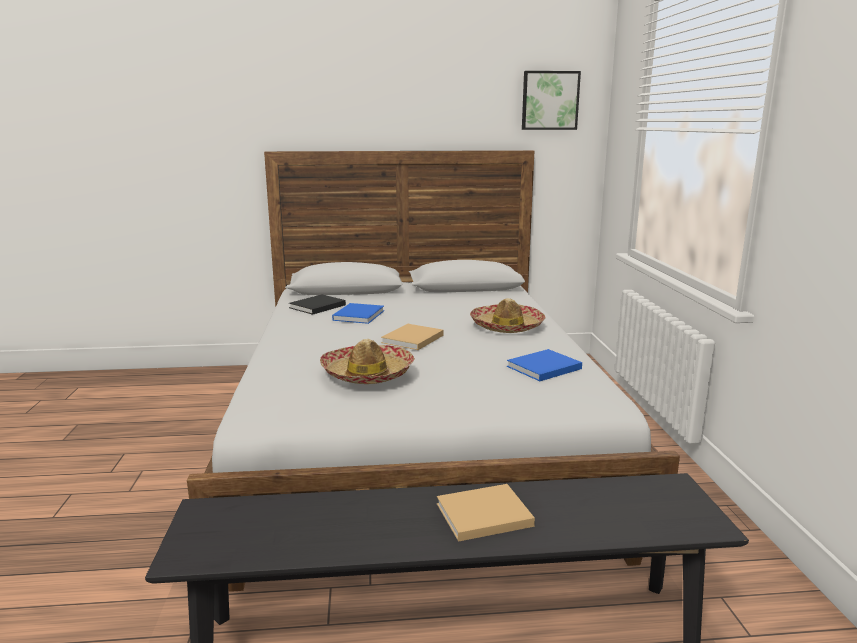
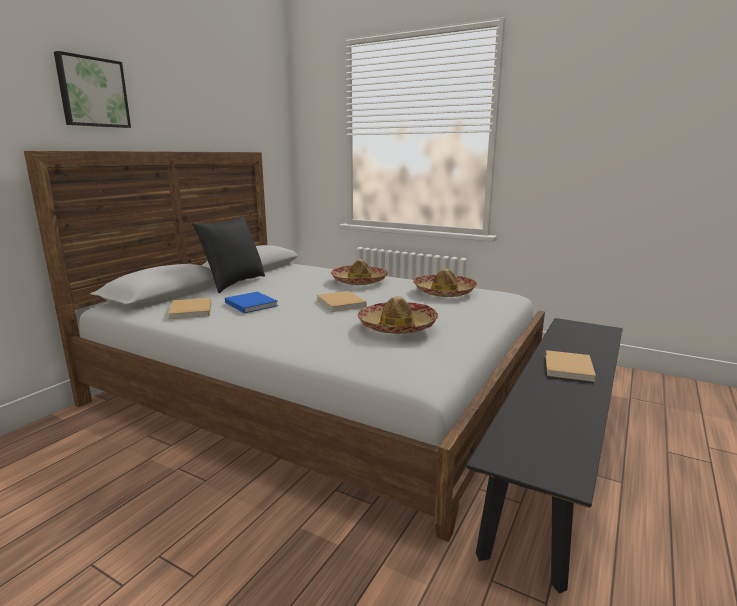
camera: 55 degrees left, 0 degrees up
(316, 307) = (190, 311): black book -> beige book
(409, 295) = (234, 283): none -> black pillow
(542, 368) = (444, 292): blue book -> hat
(549, 100) = (262, 112): picture -> picture (92, 92)

